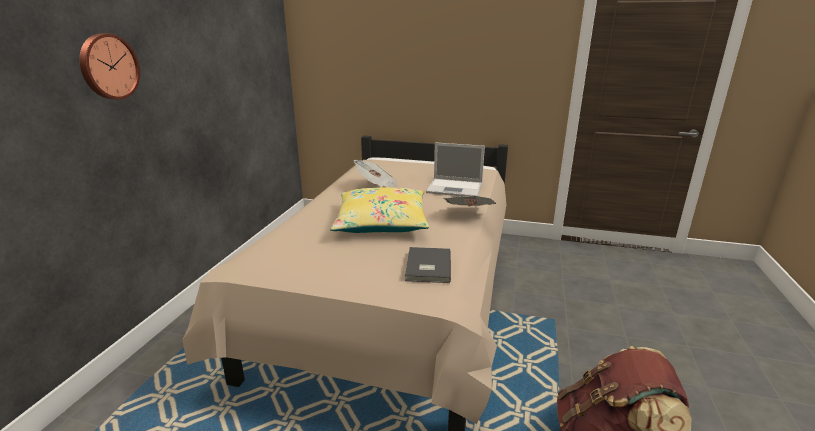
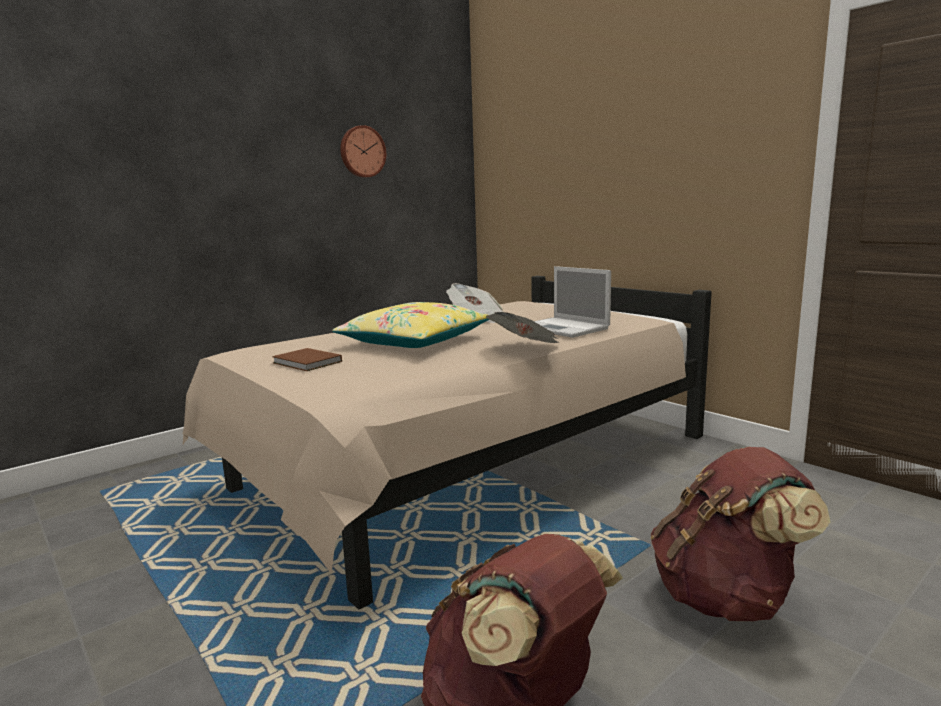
camera: 35 degrees right, 10 degrees down
(108, 67) = (218, 166): wall clock -> wall clock (362, 152)
(345, 266) = (307, 363): none -> brown book
(426, 267) = (377, 375): grey book -> none
(615, 338) = (726, 598): none -> brown backpack

